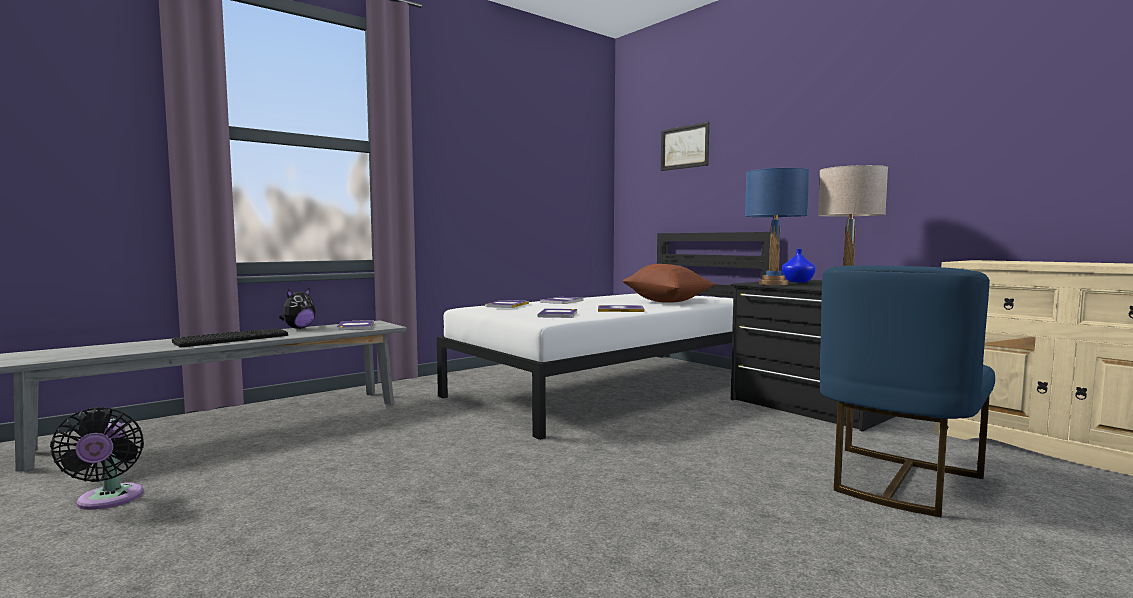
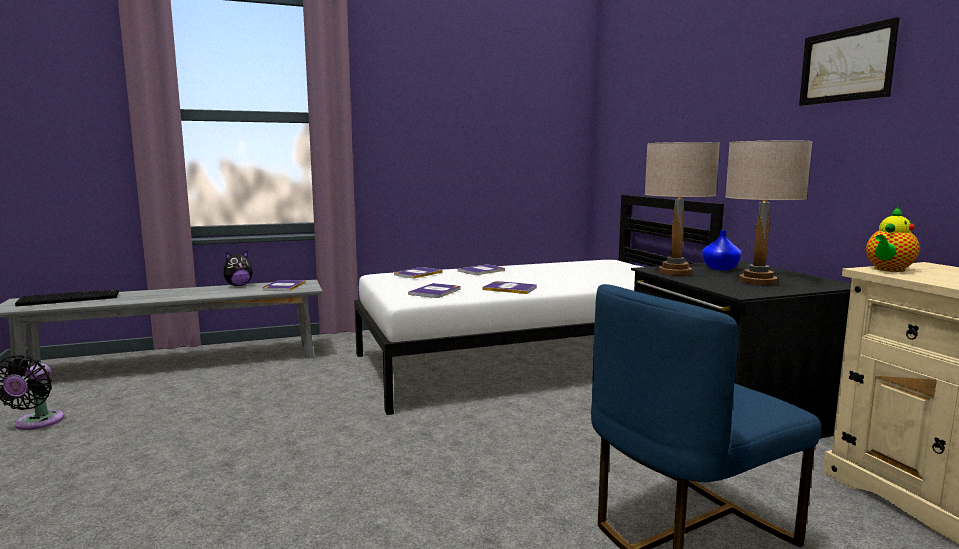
camera: 20 degrees right, 5 degrees up
(233, 339) = (173, 295): keyboard -> keyboard (70, 299)
(668, 302) = (583, 279): brown pillow -> none
(684, 147) = (650, 99): picture -> picture (846, 65)
(773, 284) = (674, 272): blue table lamp -> beige table lamp
(972, 261) = (888, 270): none -> teapot

